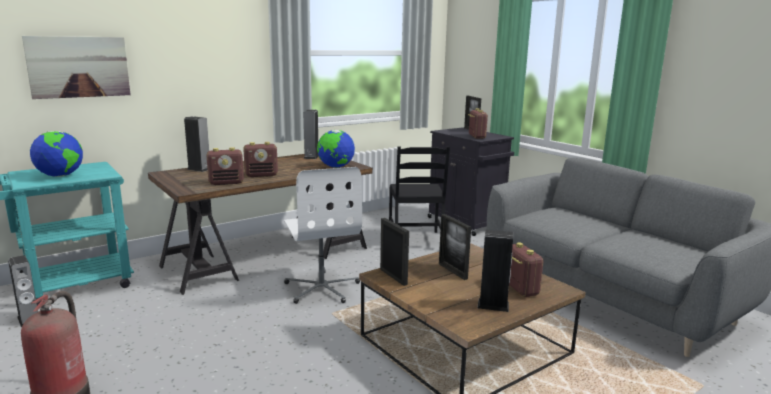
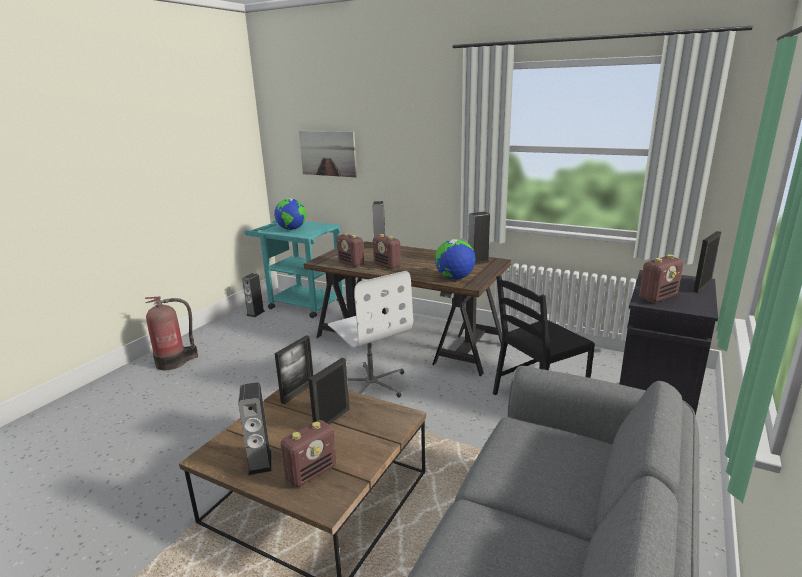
camera: 65 degrees right, 5 degrees up
(322, 288) = (371, 384): white office chair -> white office chair turned 75 degrees counterclockwise

